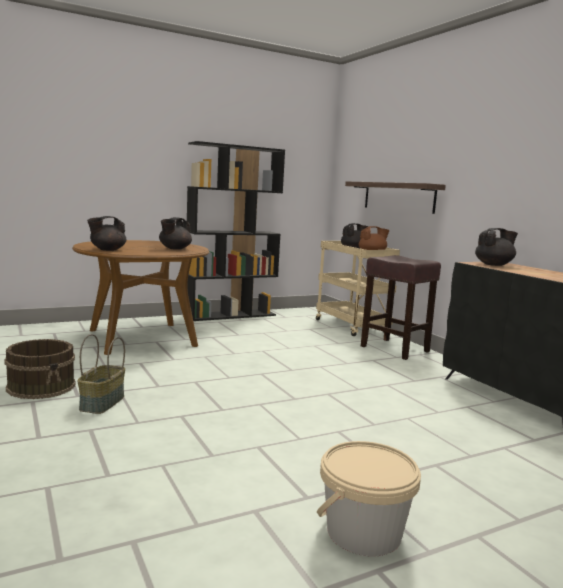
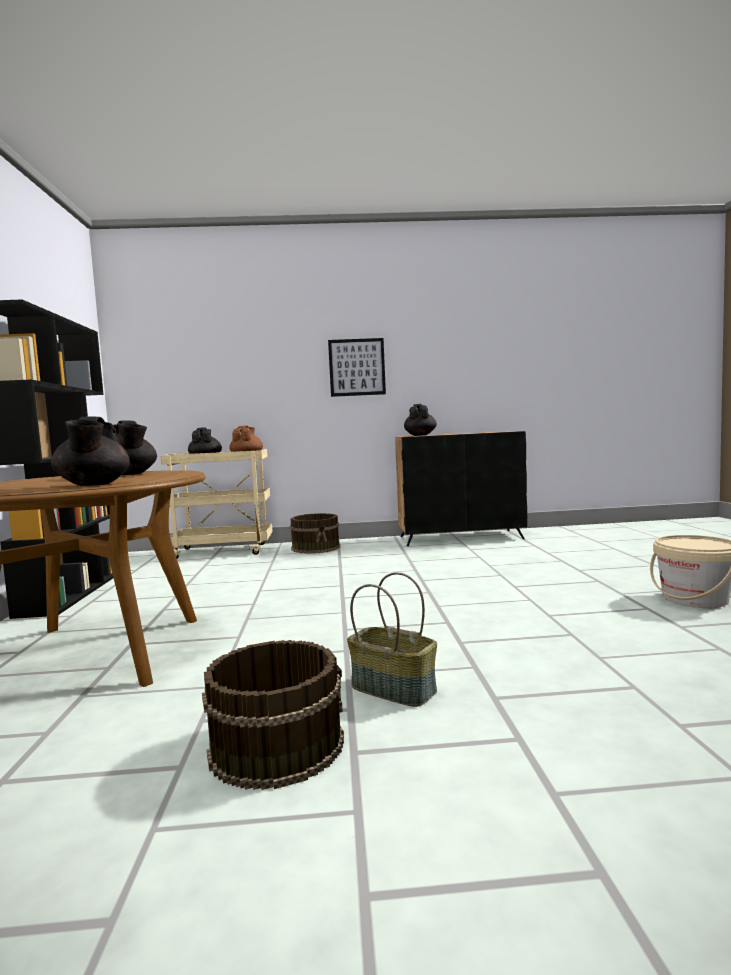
camera: 65 degrees left, 5 degrees down
(396, 349) = (316, 547): brown stool -> brown bucket
(398, 197) = (245, 392): shelf -> none
(480, 179) = (357, 367): none -> picture

